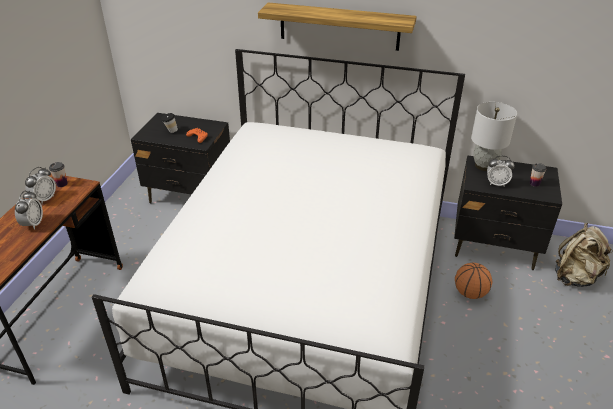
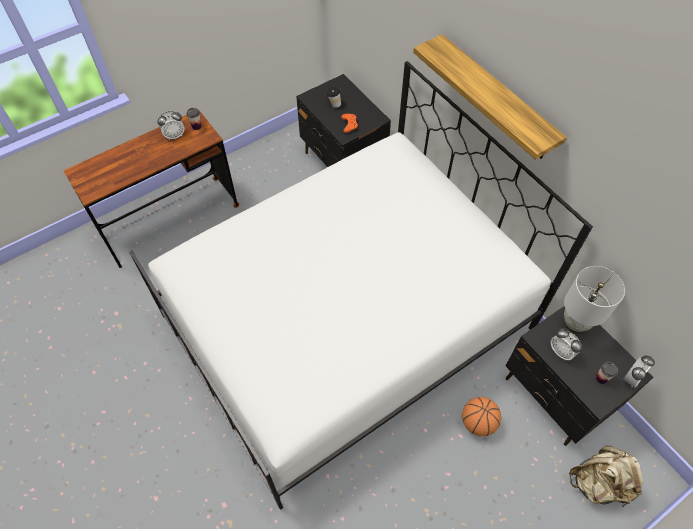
camera: 40 degrees right, 20 degrees up
(33, 224) = (150, 157): alarm clock -> alarm clock (631, 378)

